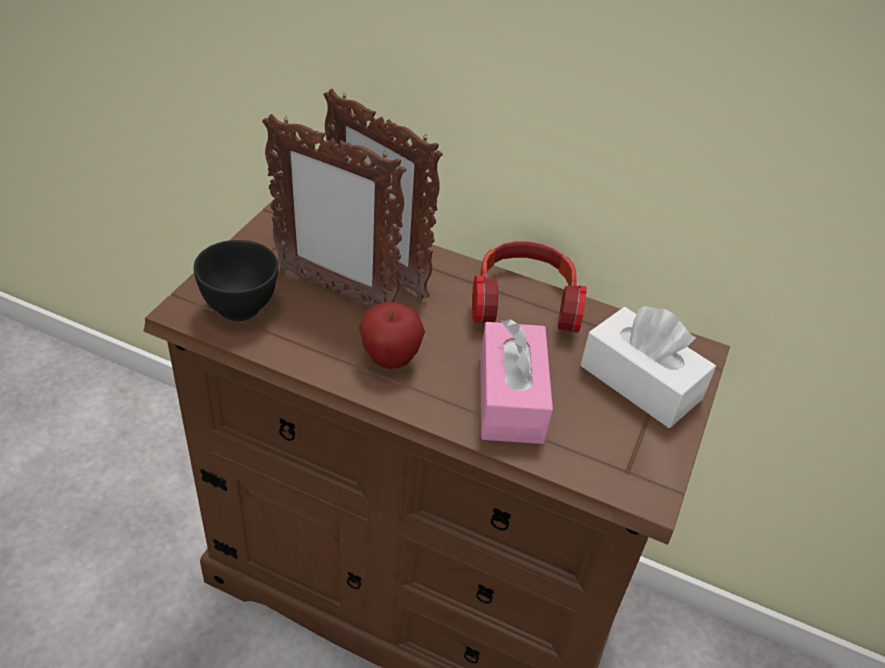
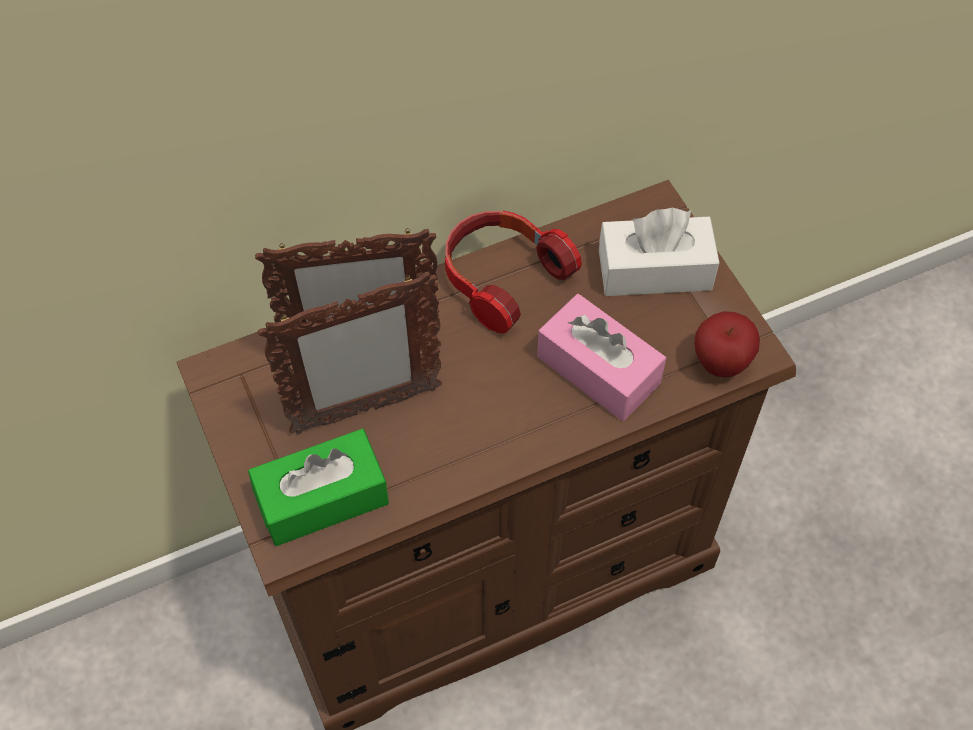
camera: 45 degrees left, 15 degrees up
(241, 308) = (322, 498): black bowl -> green tissue box
(390, 359) = (485, 424): apple -> apple (720, 364)

